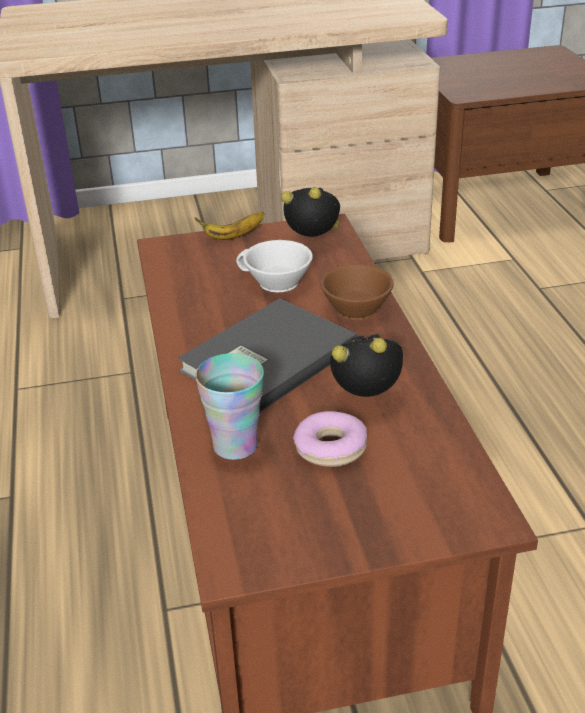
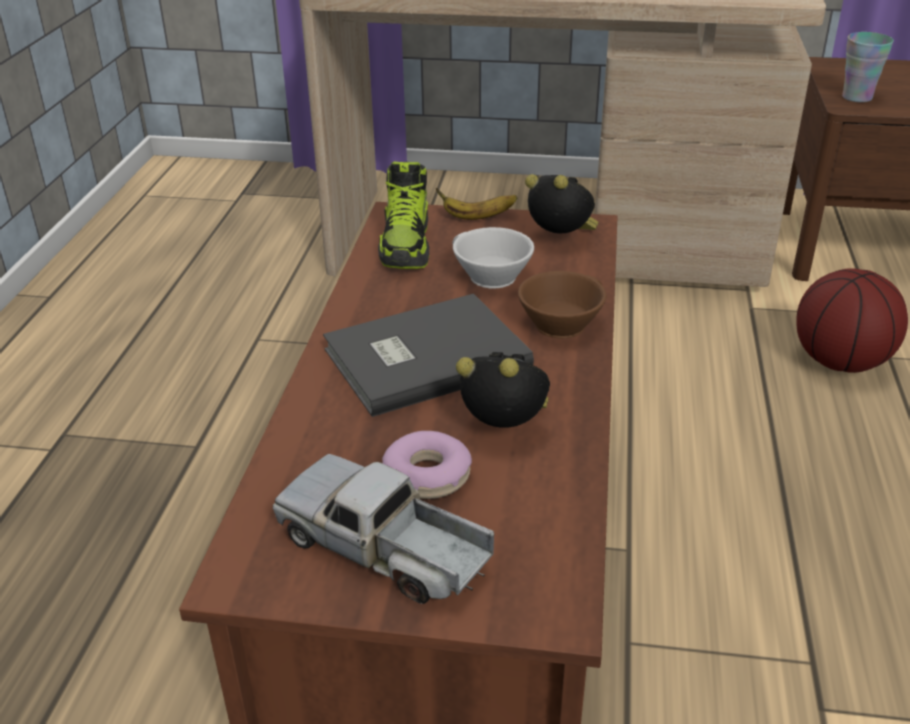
camera: 20 degrees right, 0 degrees up
(190, 271) = (407, 246): none -> shoe
(235, 446) = (327, 445): cup -> cup (857, 97)
(335, 510) = (385, 548): none -> toy truck
(506, 300) = (839, 362): none -> basketball

